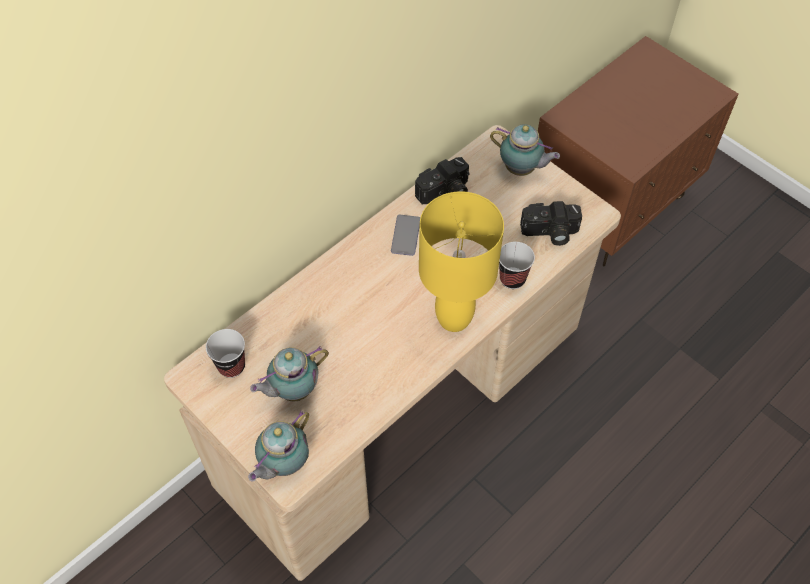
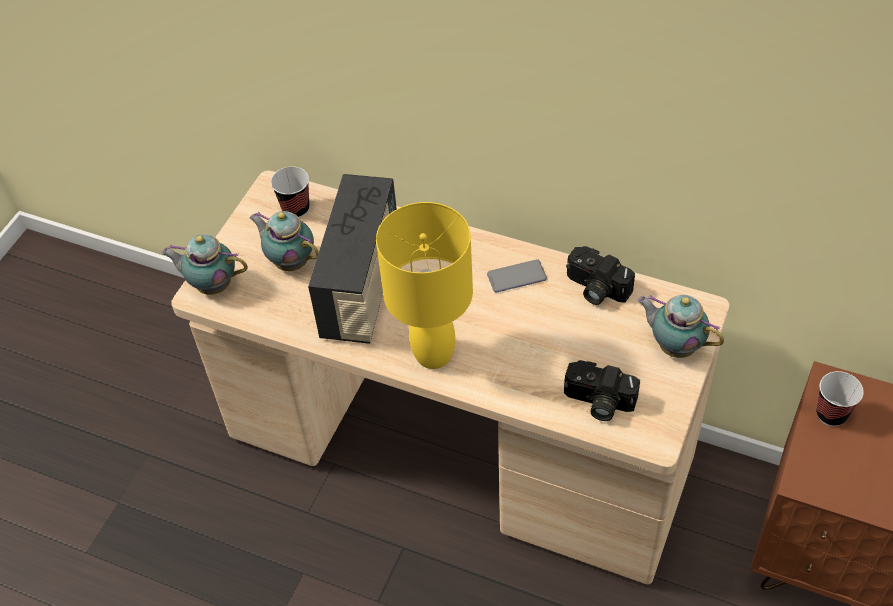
camera: 70 degrees right, 5 degrees down
(355, 344) = (362, 287): none -> radio
(512, 279) = (513, 388): cup -> cup (831, 414)
(521, 170) = (674, 345): teapot -> teapot turned 120 degrees clockwise
(550, 233) = (598, 402): camera -> camera turned 45 degrees counterclockwise

